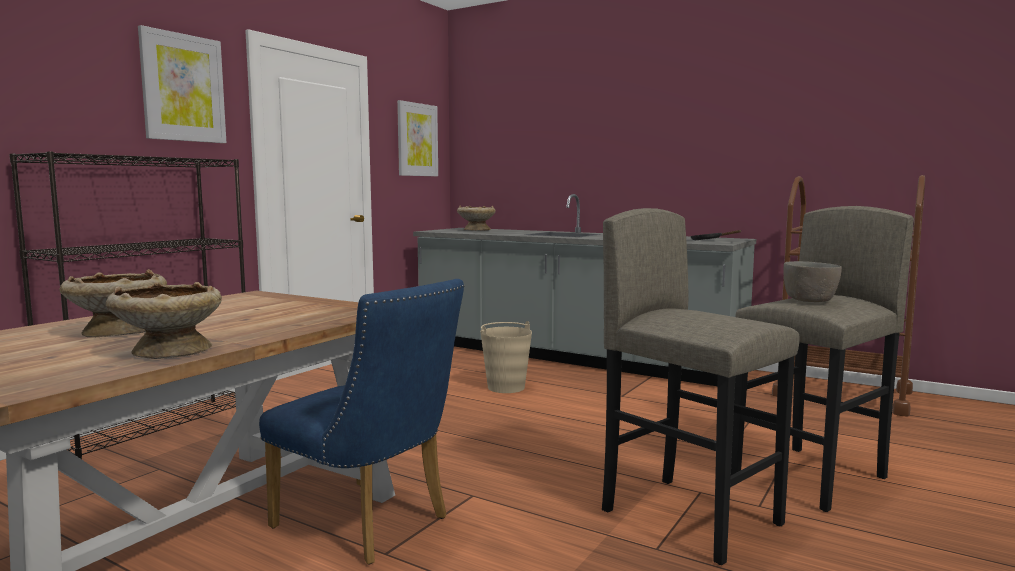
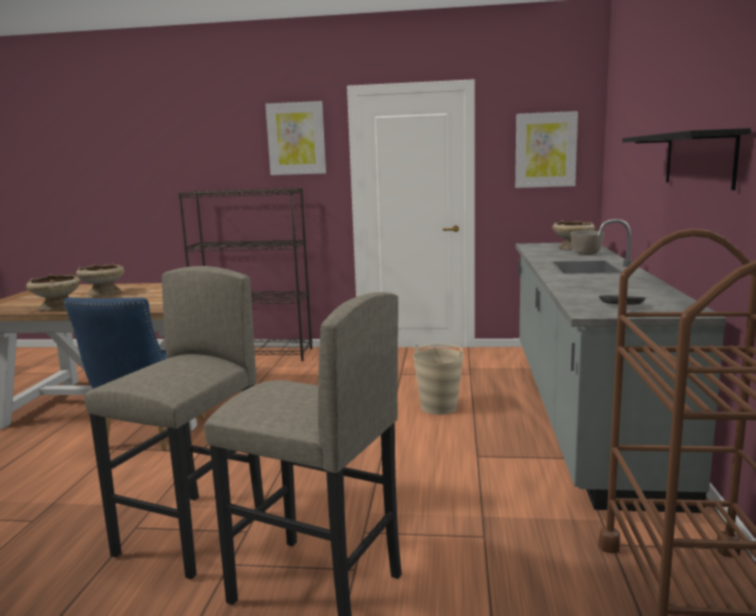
camera: 65 degrees right, 5 degrees up
(678, 144) = (698, 159): none -> black shelf
(810, 301) = (281, 393): grey bowl -> grey bowl (586, 254)

